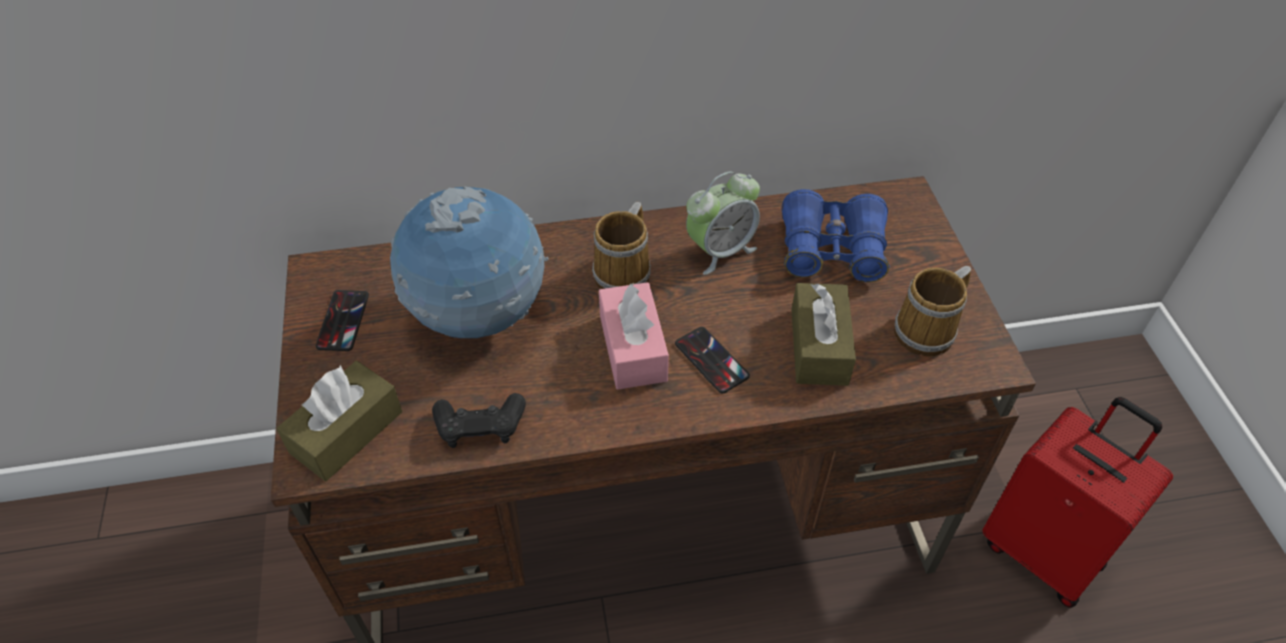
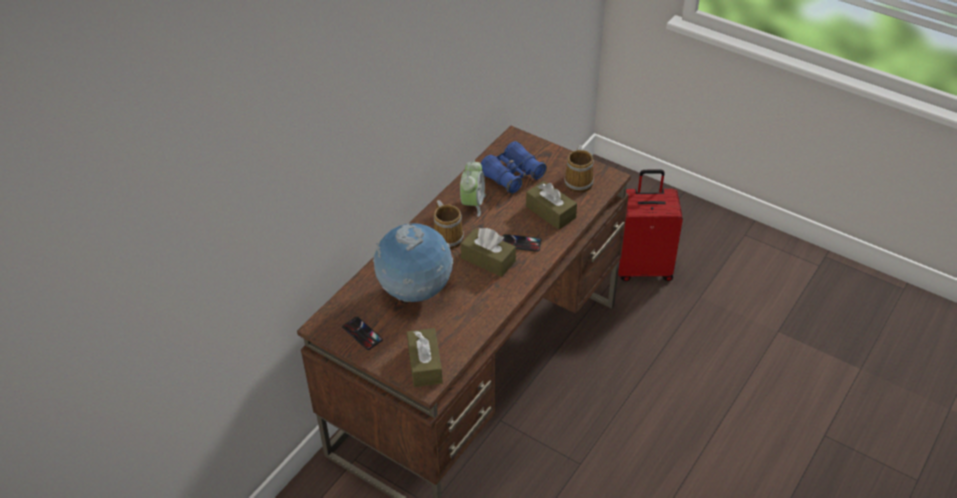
camera: 45 degrees left, 5 degrees down
(480, 427) = (471, 324): black game controller -> none
(633, 348) = (488, 259): pink tissue box -> brown tissue box

